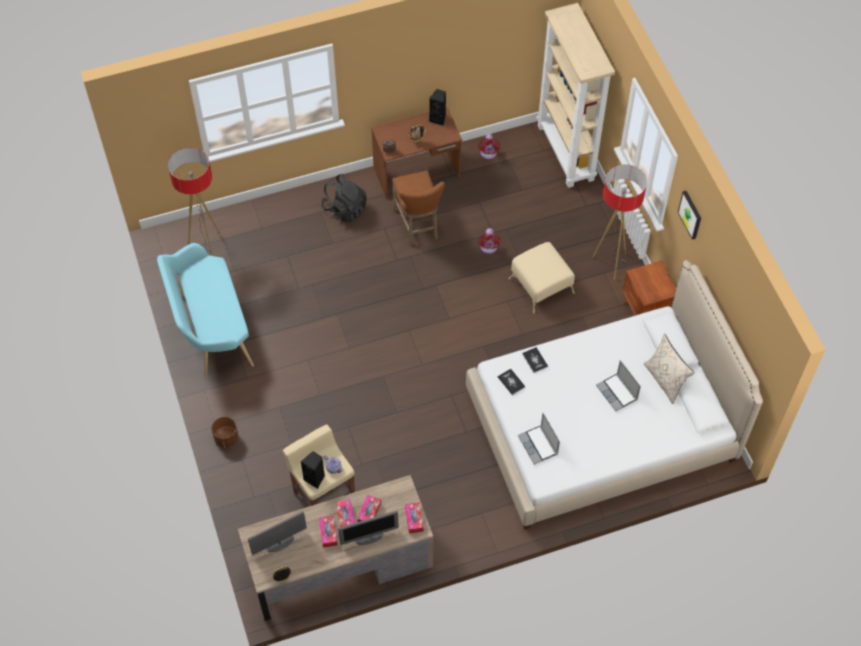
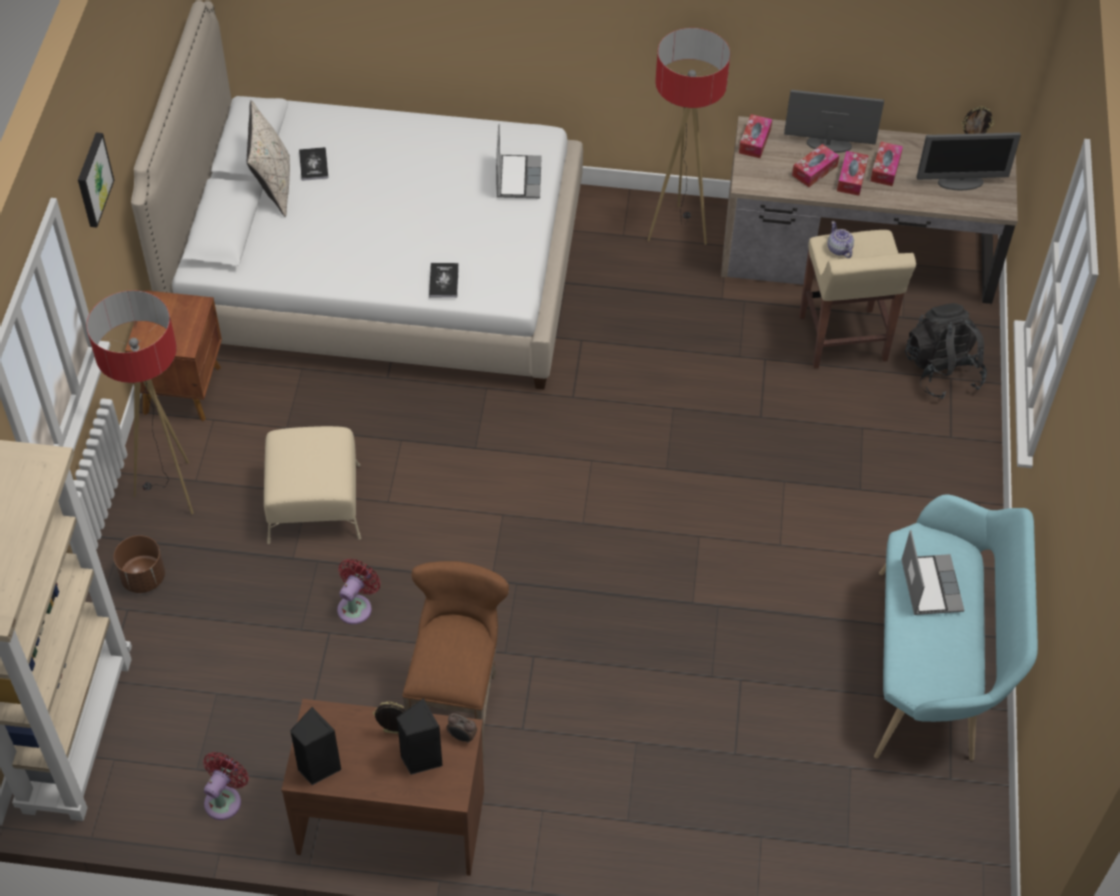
camera: 155 degrees left, 5 degrees down
(207, 247) = (888, 841): floor lamp -> floor lamp (677, 230)
(226, 438) = (967, 477): brown planter -> brown planter (143, 578)
(315, 478) = (873, 246): black speaker -> black speaker (420, 758)
(345, 209) = (576, 805): black backpack -> black backpack (942, 371)
(511, 382) = (501, 266): book -> book (313, 165)
(617, 393) = (354, 196): laptop -> laptop (930, 585)

